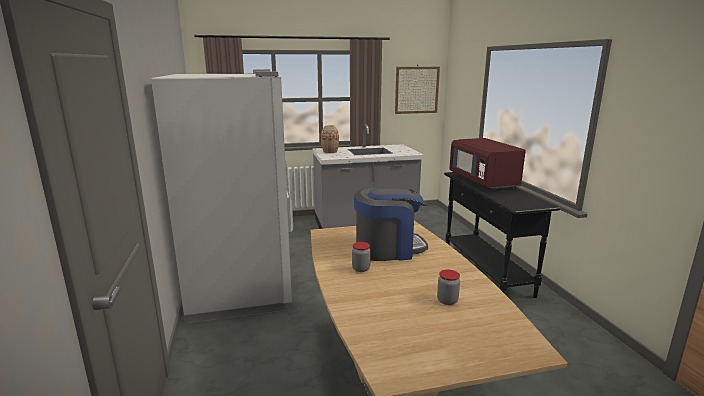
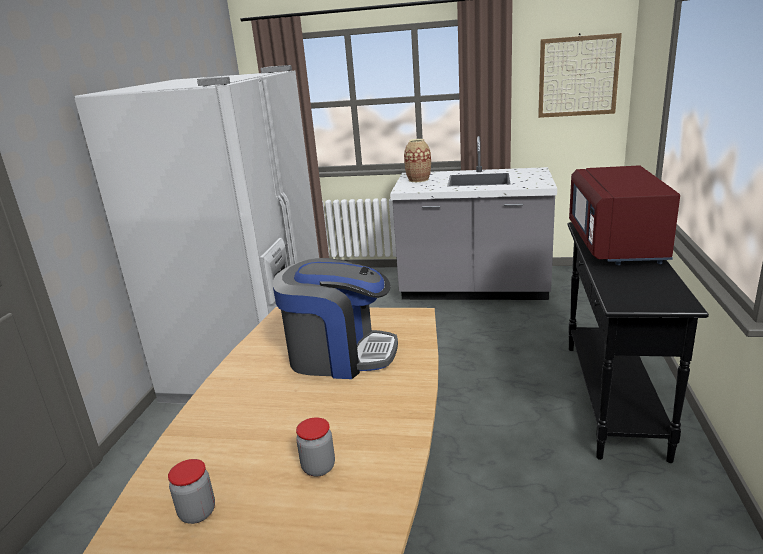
camera: 25 degrees right, 5 degrees up
(361, 269) = (265, 384): jar -> jar (197, 512)

